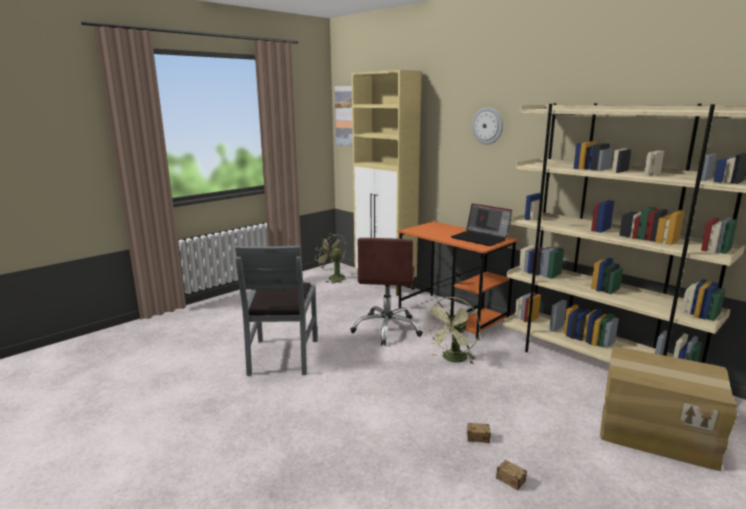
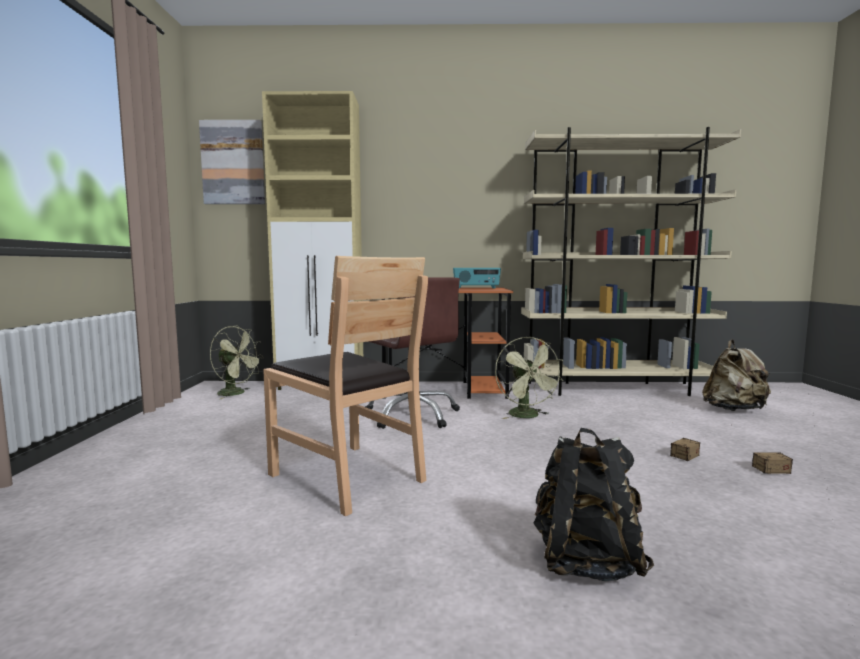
camera: 45 degrees left, 10 degrees down
(279, 447) = (586, 562): none -> black backpack
(282, 356) = (347, 476): grey chair -> brown chair
(333, 278) = (236, 393): green fan -> green fan turned 150 degrees counterclockwise
(481, 238) = (476, 288): laptop -> radio
(487, 126) = (454, 168): wall clock -> none
(657, 432) = (734, 410): cardboard box -> beige backpack

